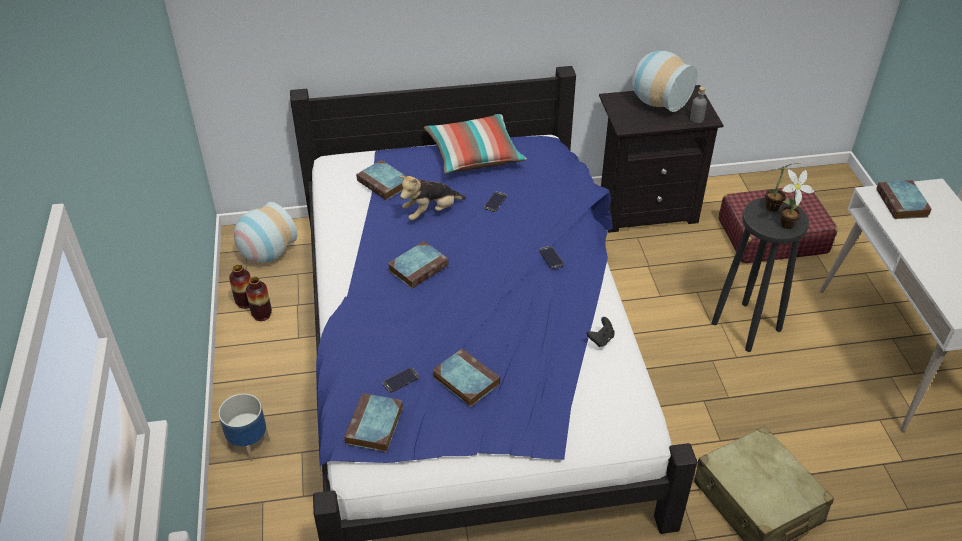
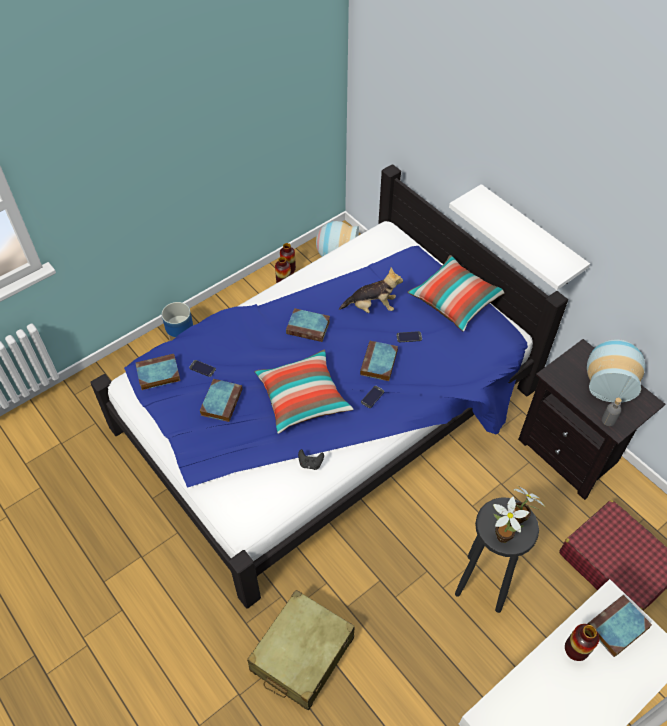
camera: 60 degrees right, 10 degrees up
(384, 183) = (381, 267): book -> book (379, 363)
(431, 212) = (372, 307): plush toy -> plush toy turned 150 degrees clockwise
(502, 38) = (529, 237): none -> white shelf
(511, 312) = (302, 398): none -> pillow
(914, 235) = (575, 650): none -> vase

